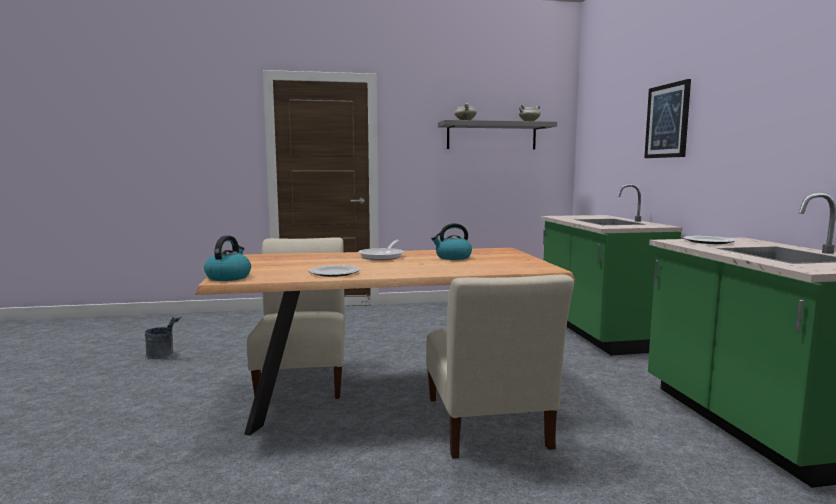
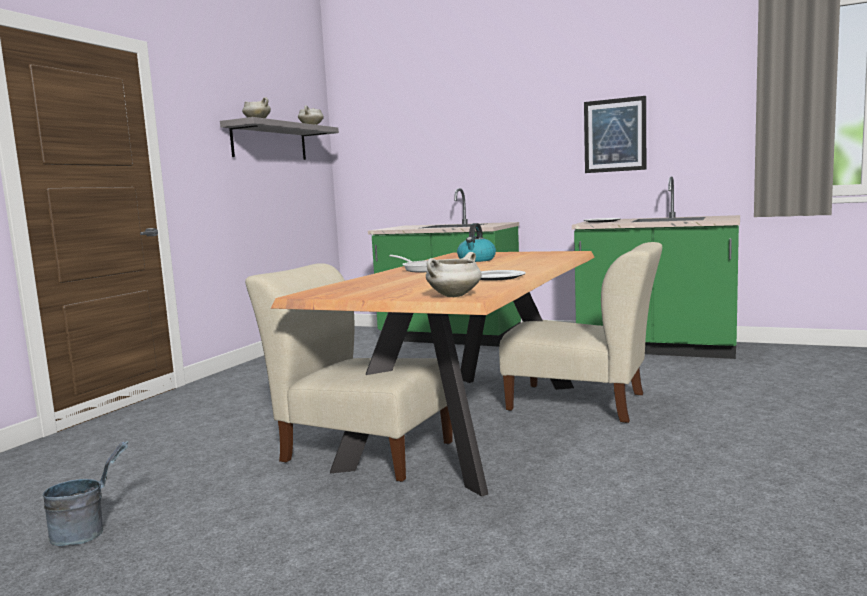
camera: 55 degrees left, 0 degrees up
(228, 277) = (454, 296): kettle -> white cooking pot
(667, 121) = (484, 129): picture -> picture (615, 135)

